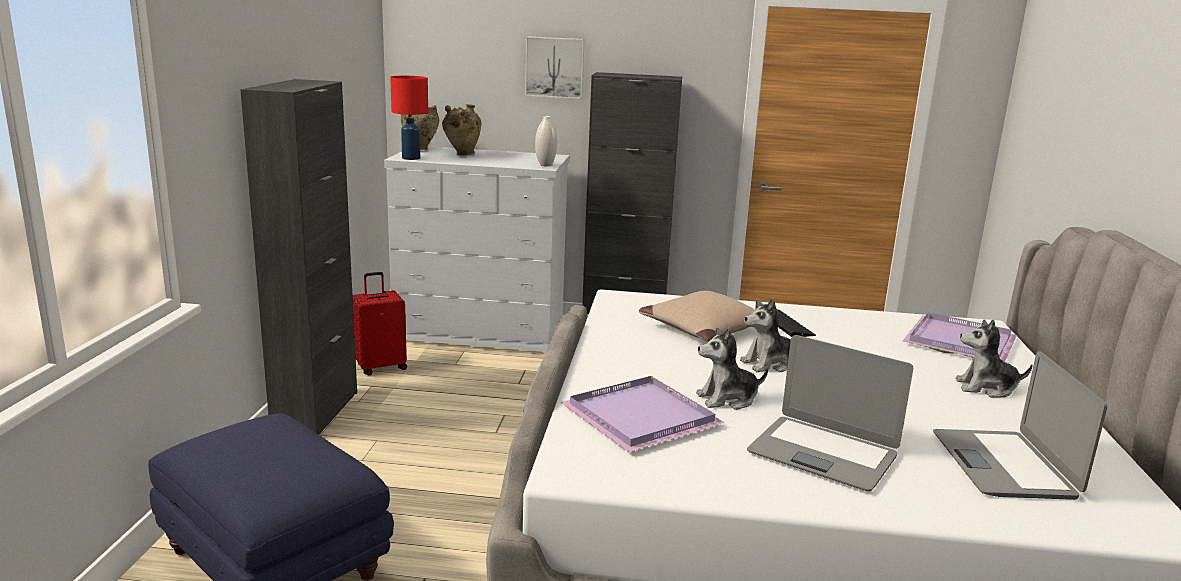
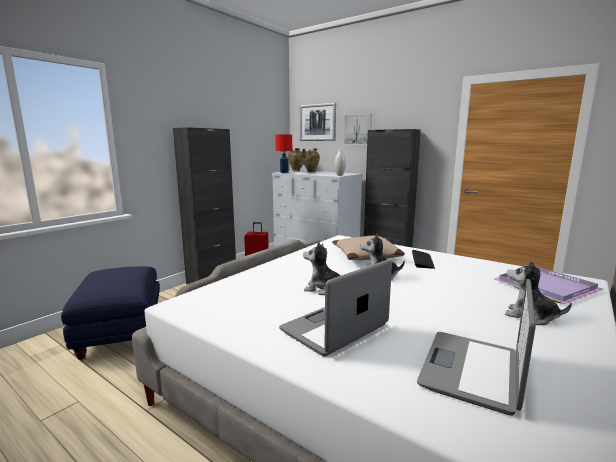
camera: 30 degrees right, 5 degrees down
(458, 45) = (317, 122): none -> picture
(637, 417) = (258, 288): purple tray -> none
(823, 454) = (335, 328): laptop -> laptop turned 75 degrees clockwise

